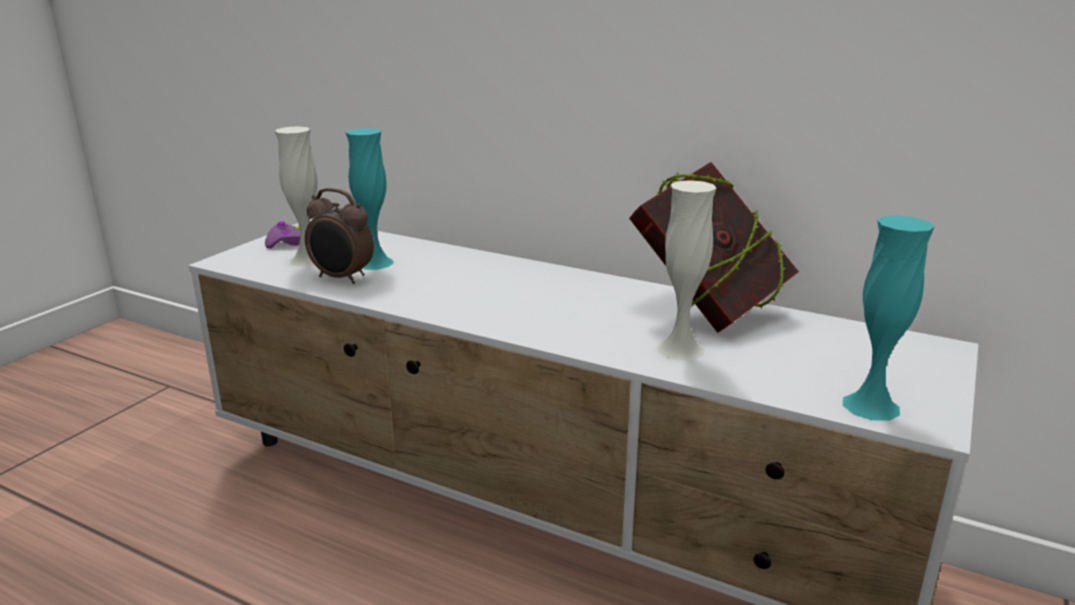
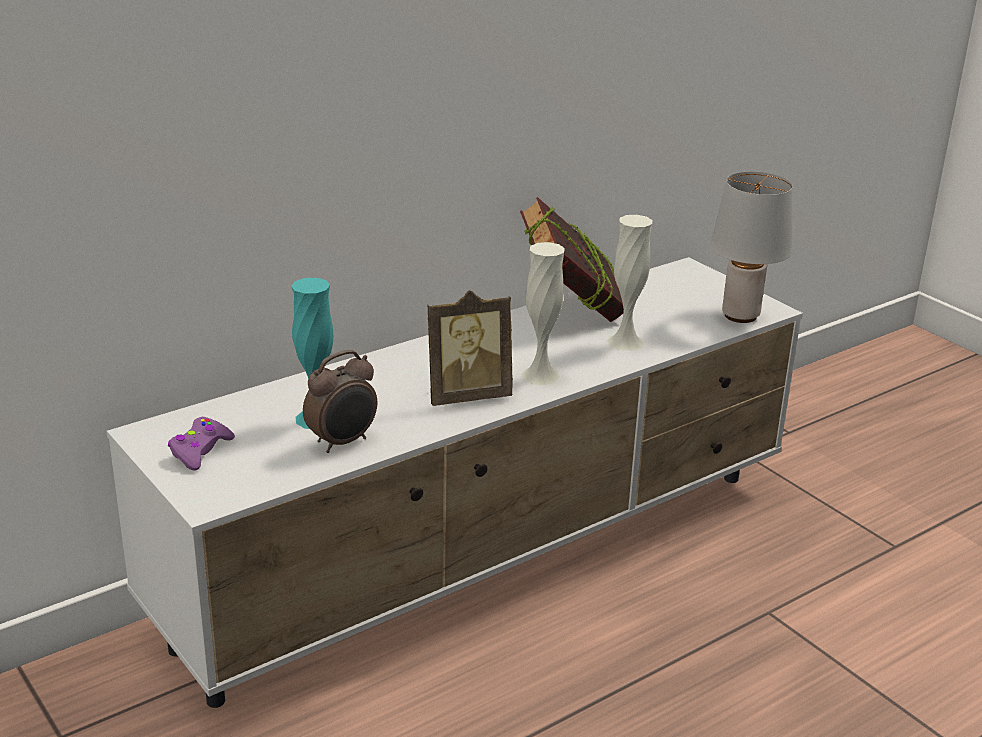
camera: 65 degrees left, 5 degrees up
(308, 260) = (265, 452): white vase -> white vase (540, 375)
(468, 302) = (467, 395): none -> picture frame
(871, 406) = (741, 315): turquoise vase -> grey table lamp

